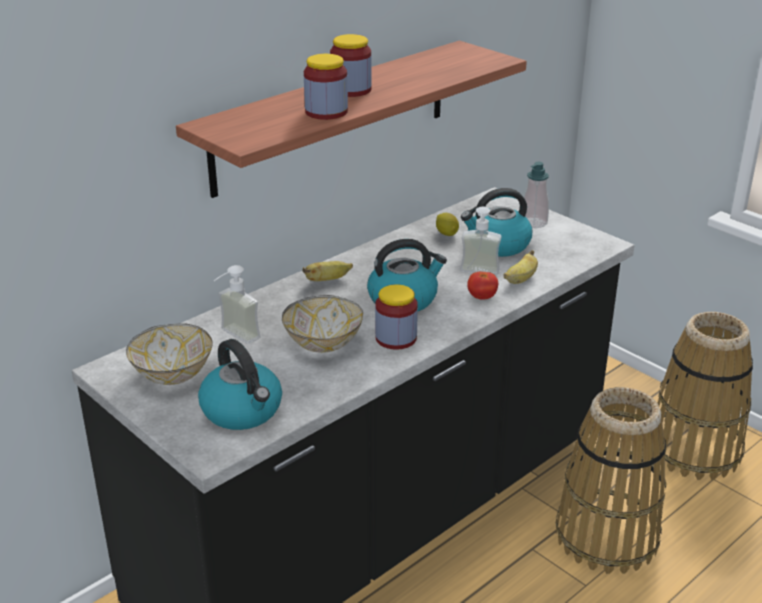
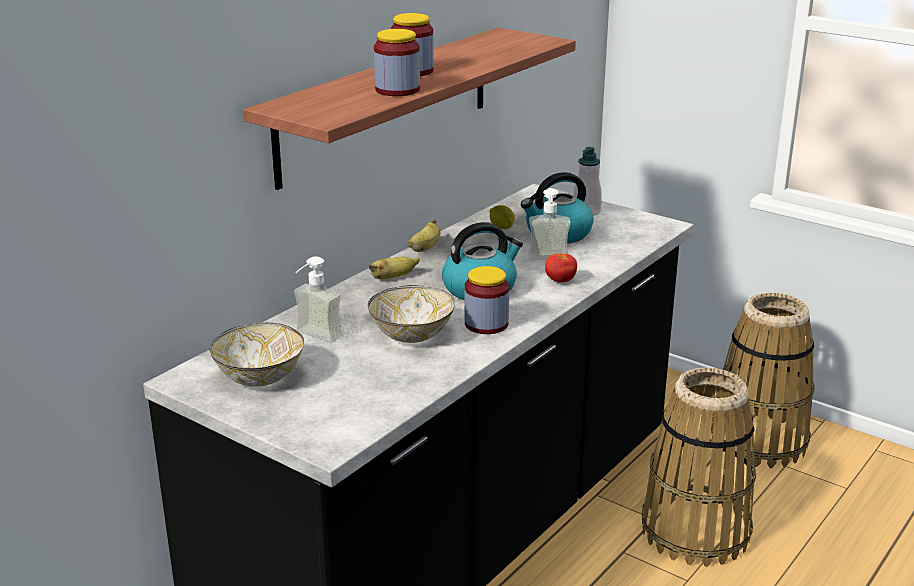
camera: 10 degrees left, 5 degrees down
(243, 411) = (350, 404): kettle -> none
(520, 279) = (593, 262): banana -> banana (425, 248)

